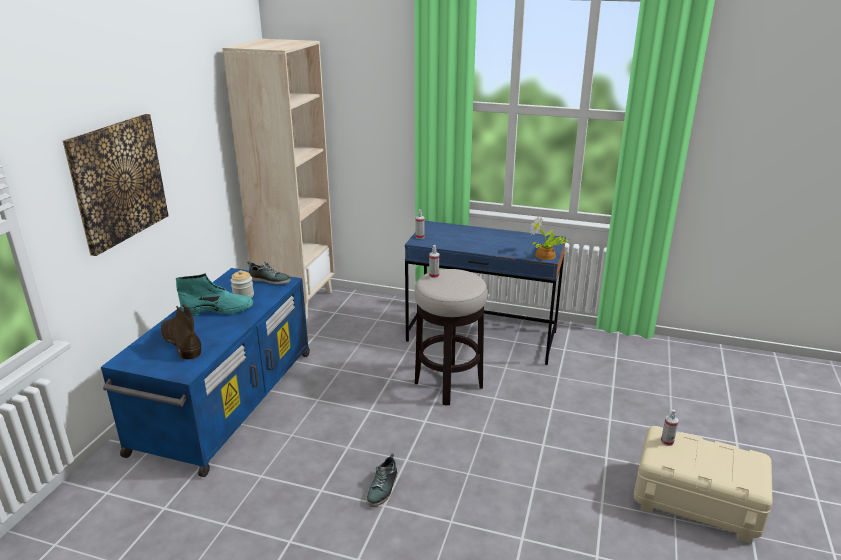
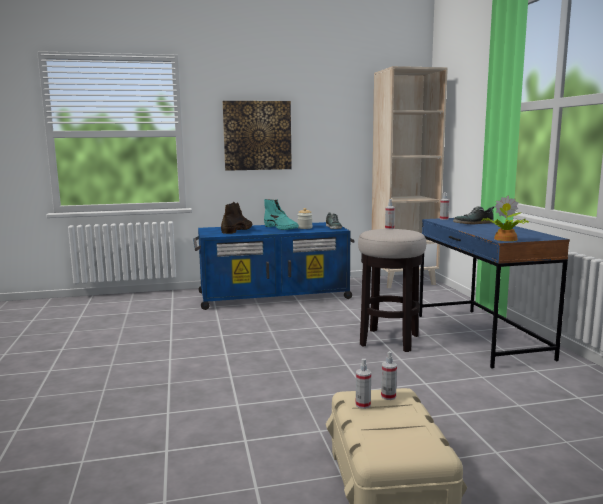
camera: 60 degrees right, 15 degrees down
(383, 488) = (241, 349): shoe -> shoe (473, 223)
(677, 460) = (363, 405): none -> spray bottle

